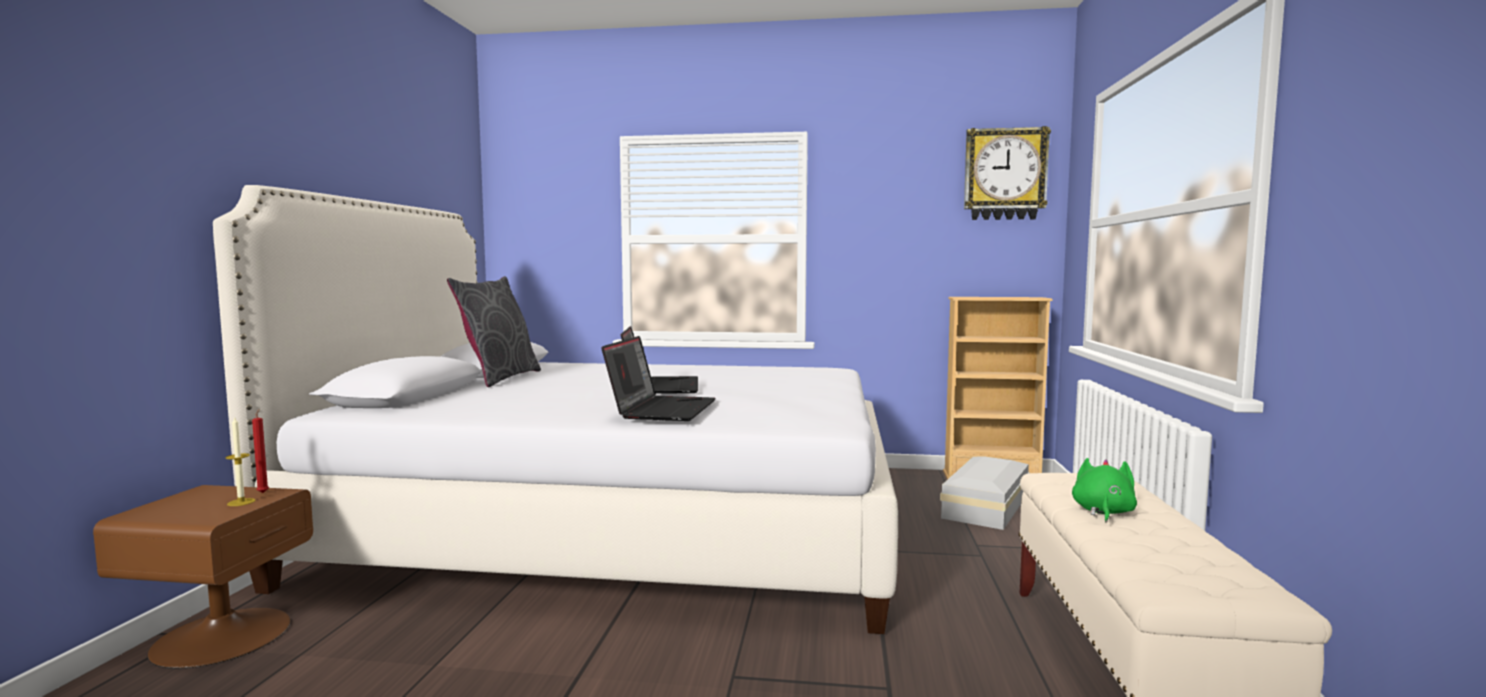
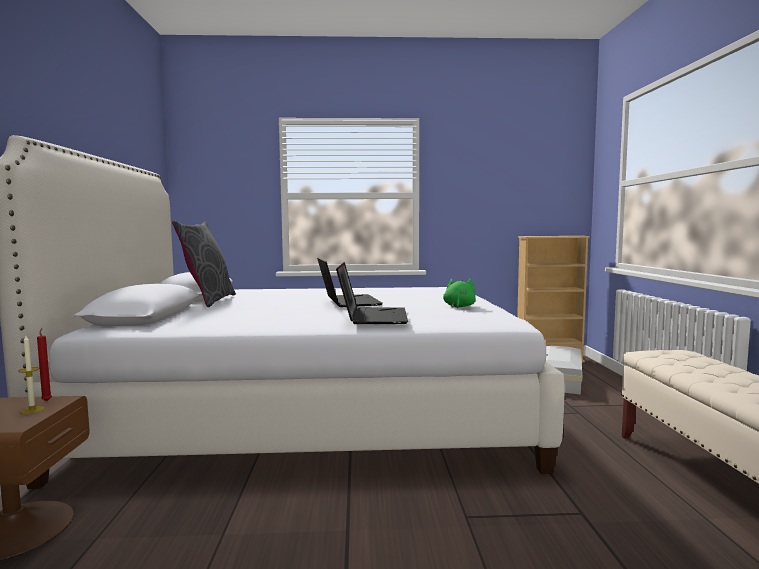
camera: 10 degrees left, 0 degrees up
(1005, 174) = (554, 151): wall clock -> none
(1102, 512) = (707, 374): green plush toy -> green plush toy (459, 307)

